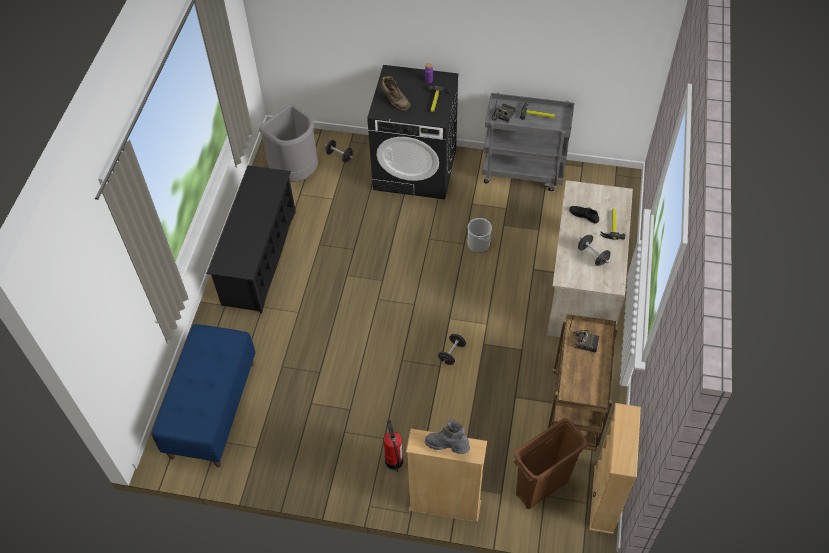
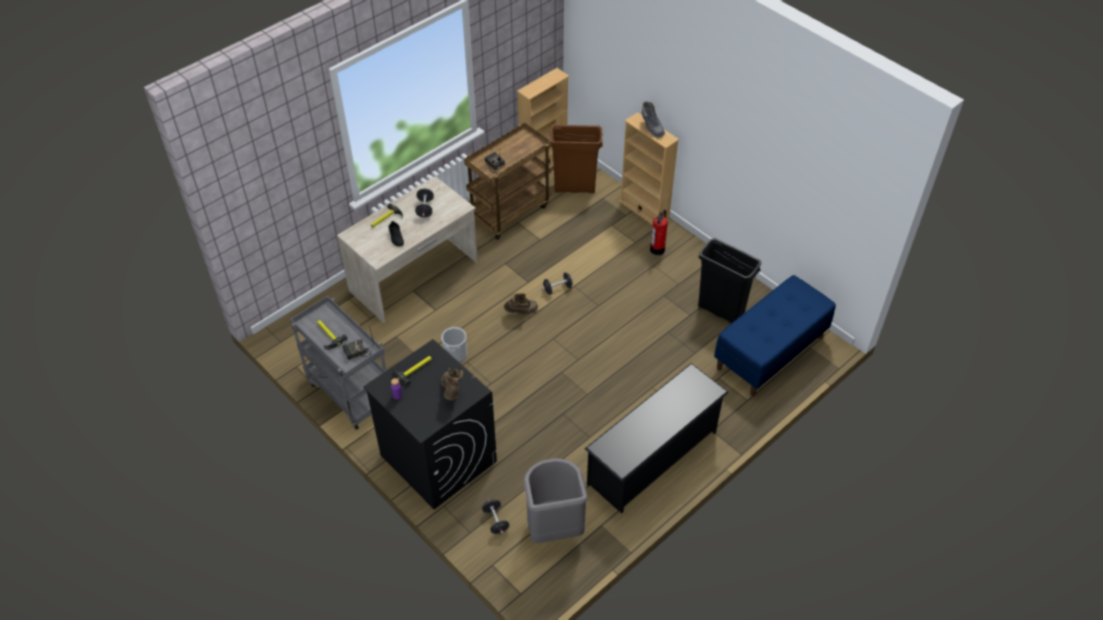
camera: 145 degrees left, 5 degrees down
(284, 426) = (721, 310): none -> black trash can
(461, 311) = (521, 312): none -> brown boot

